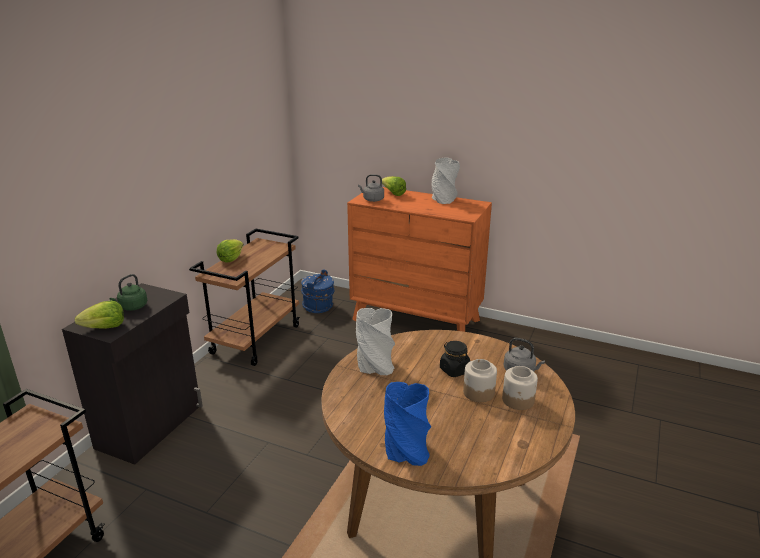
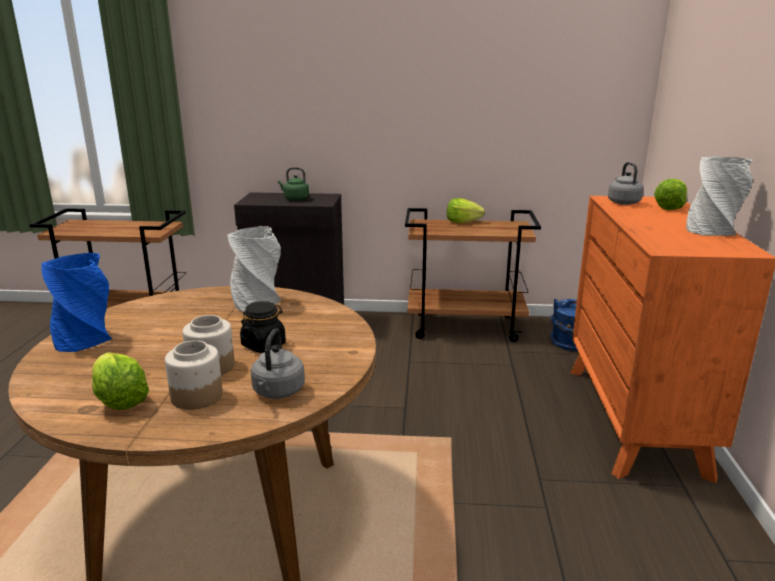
camera: 70 degrees right, 5 degrees down
(105, 327) = (257, 199): lettuce -> lettuce (120, 400)

